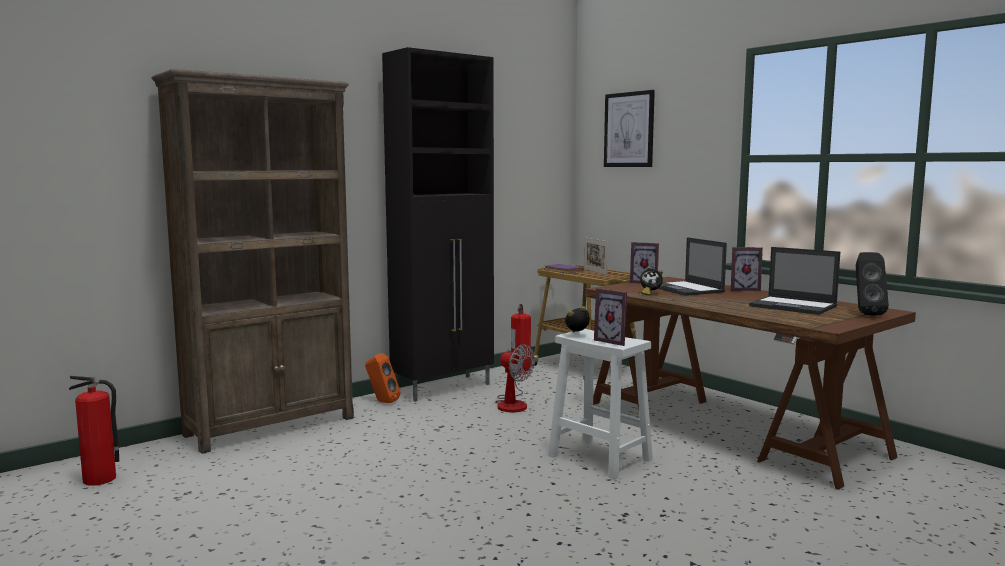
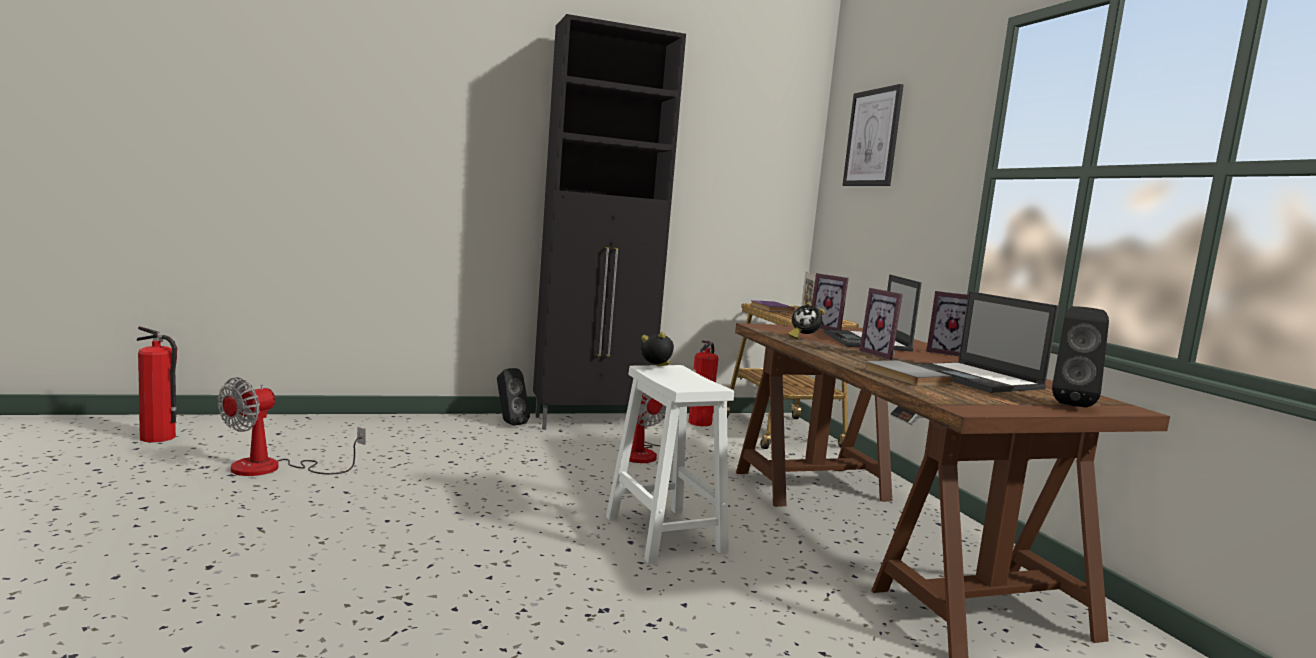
camera: 20 degrees right, 0 degrees up
(249, 480) = (273, 468): none -> fan
(272, 426) = (371, 424): brown bookcase -> none
(382, 402) = (509, 423): orange speaker -> black speaker
(614, 341) = (684, 382): picture frame -> picture frame (883, 355)
(760, 312) = (904, 377): none -> grey book

